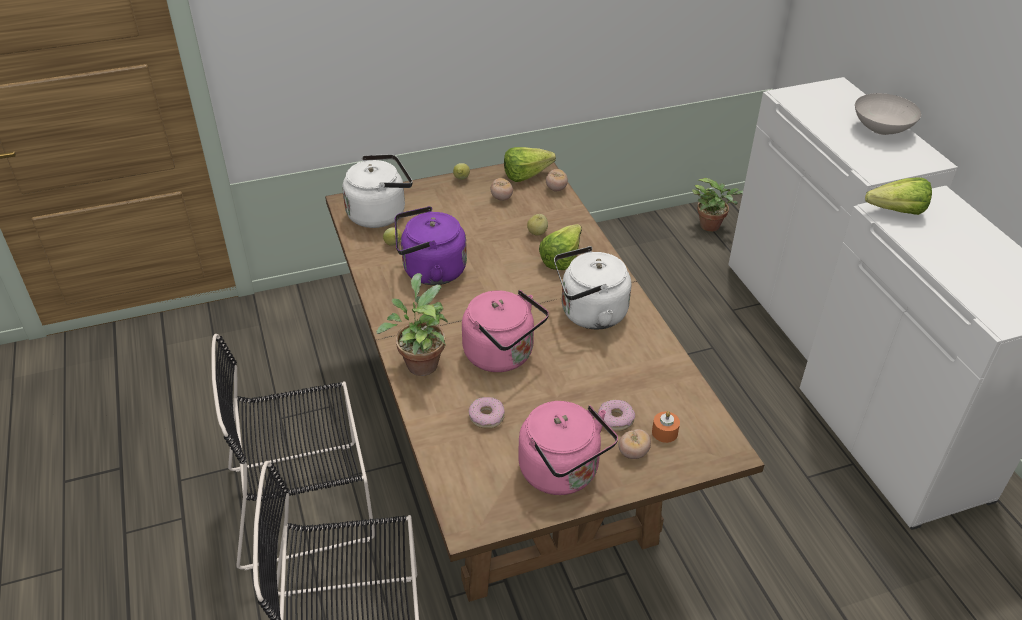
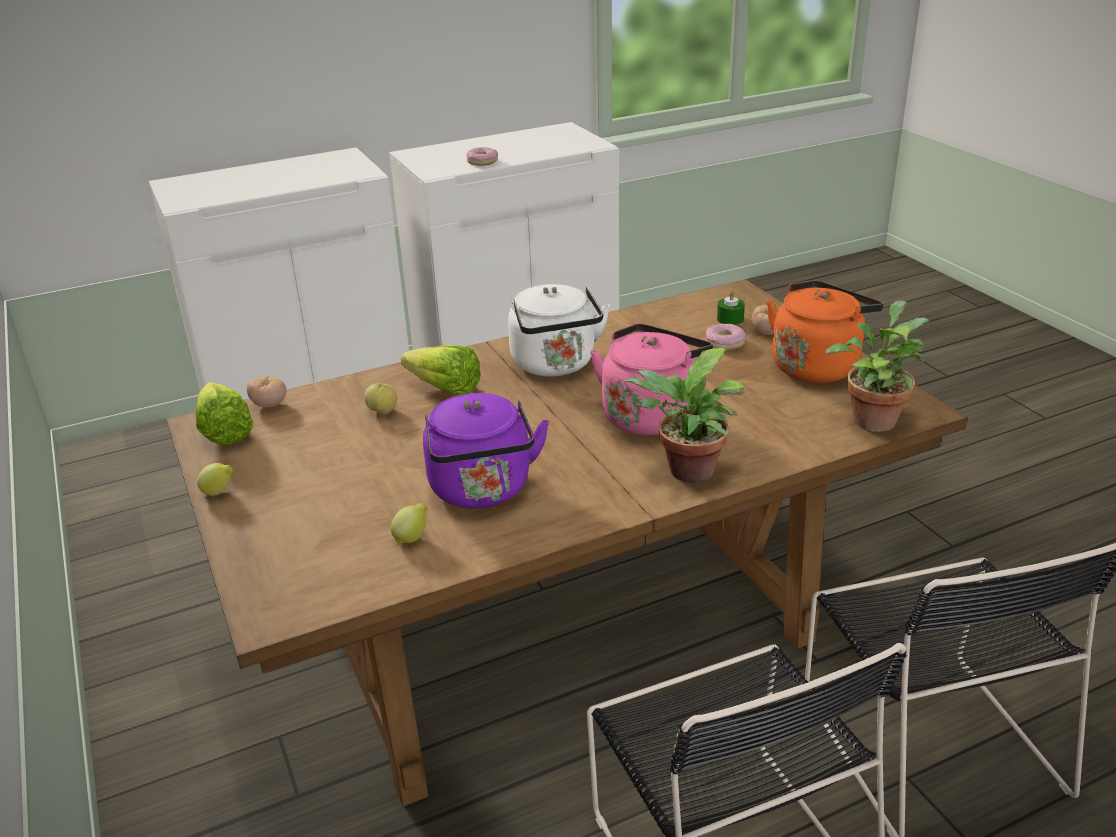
camera: 95 degrees left, 10 degrees down
(380, 213) = (314, 568): white kettle -> none
(487, 417) = (761, 415): donut -> donut (482, 162)
(501, 198) = (285, 448): tomato -> none
(563, 473) = (817, 365): pink kettle -> orange kettle
(664, 432) = (730, 319): orange candle -> green candle
(712, 226) = (127, 475): potted plant -> potted plant (873, 418)
(882, 130) = (279, 168): white bowl -> none
(891, 211) = (435, 169): lettuce -> none

